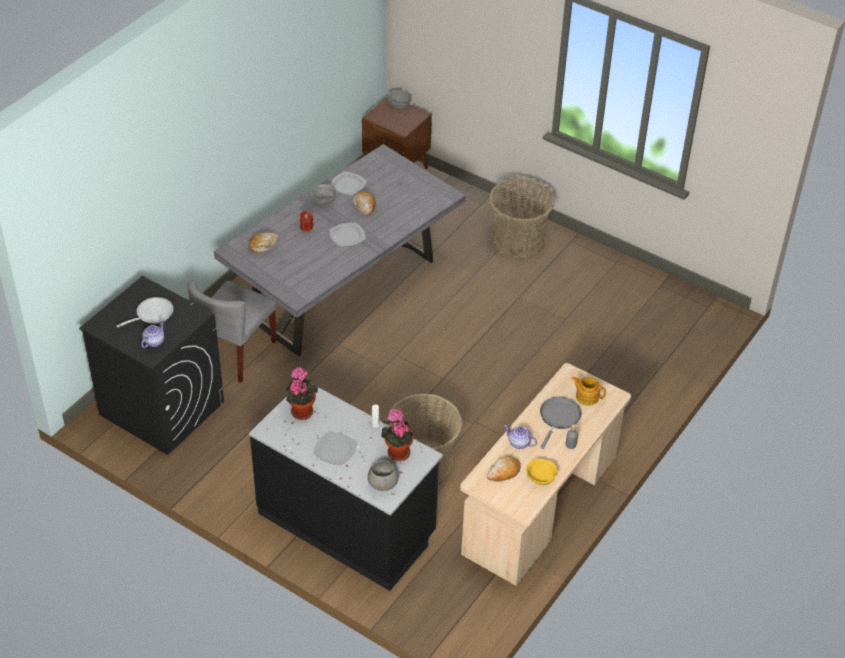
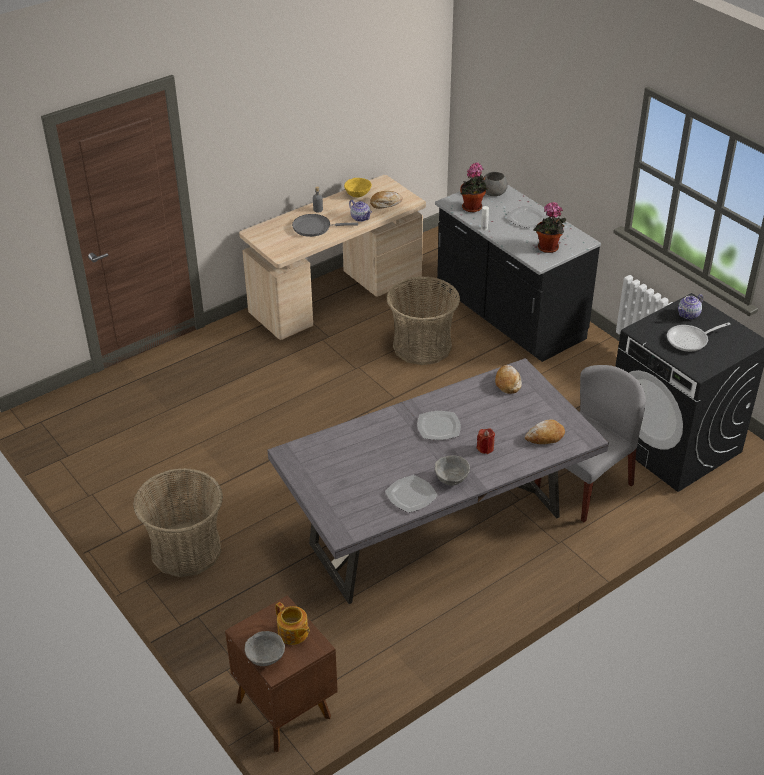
camera: 160 degrees left, 5 degrees down
(365, 205) = (401, 461): bread -> bread (507, 383)
(558, 417) = (314, 227): grey frying pan -> grey frying pan turned 45 degrees clockwise
(586, 396) = (279, 237): teapot -> teapot (293, 633)

